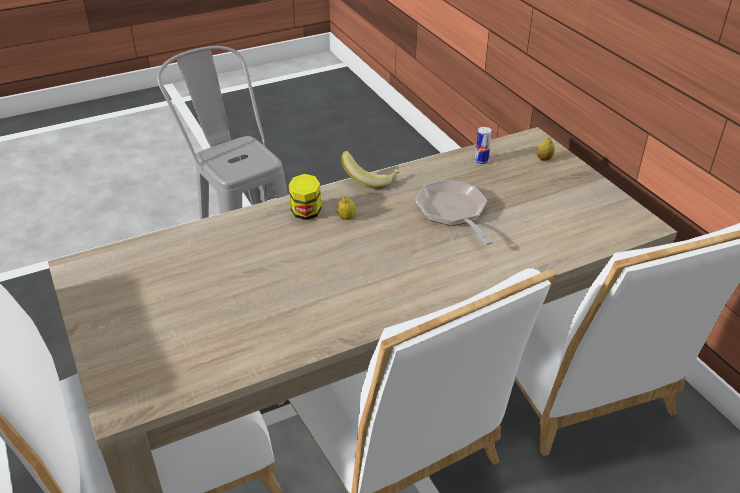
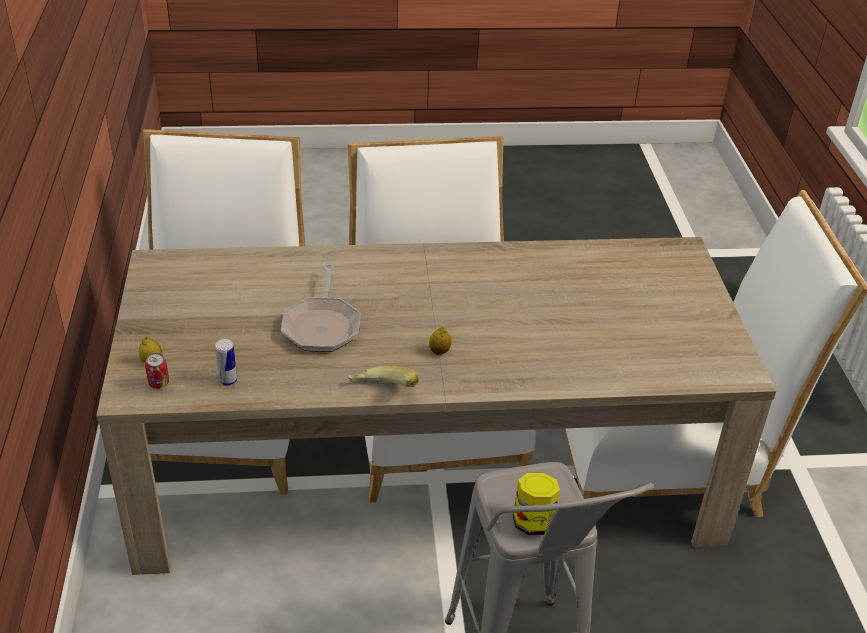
camera: 160 degrees left, 0 degrees up
(306, 213) = (481, 369): jar -> jar (533, 522)
(522, 148) = (159, 385): none -> can

